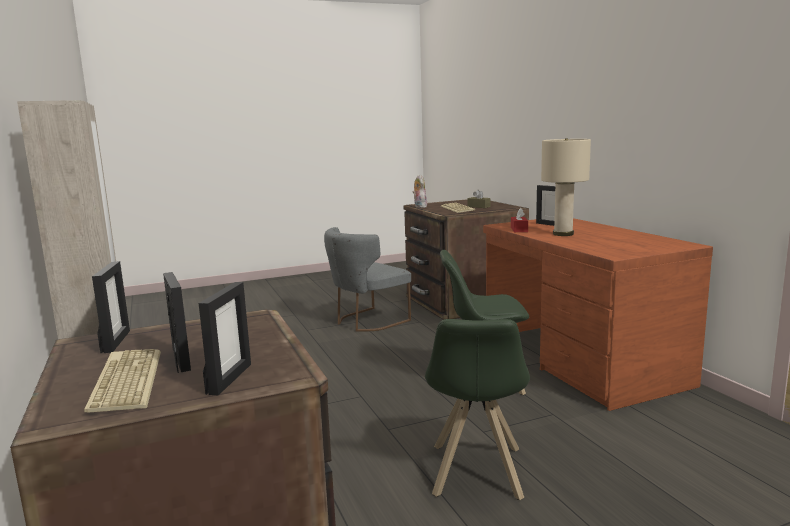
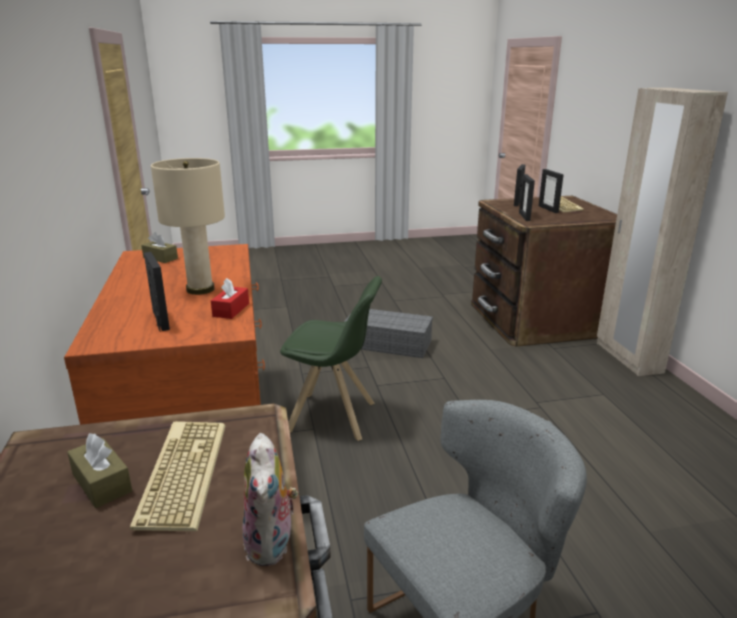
camera: 170 degrees left, 10 degrees up
(116, 341) = (596, 218): picture frame -> picture frame (525, 216)
(476, 471) = (389, 343): green chair -> grey storage box
(656, 244) = (160, 258): none -> brown tissue box

